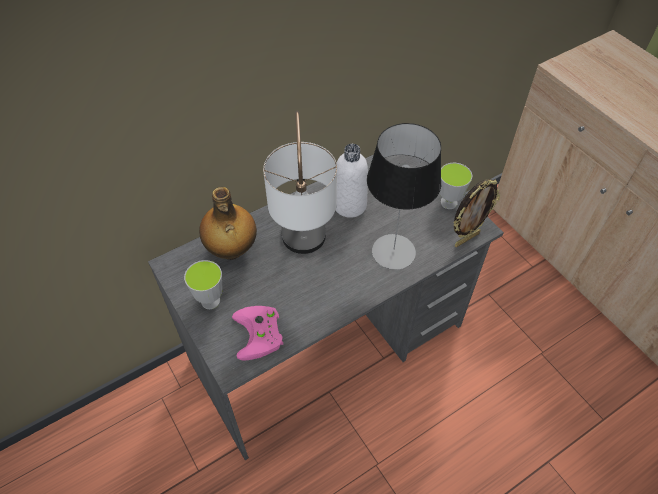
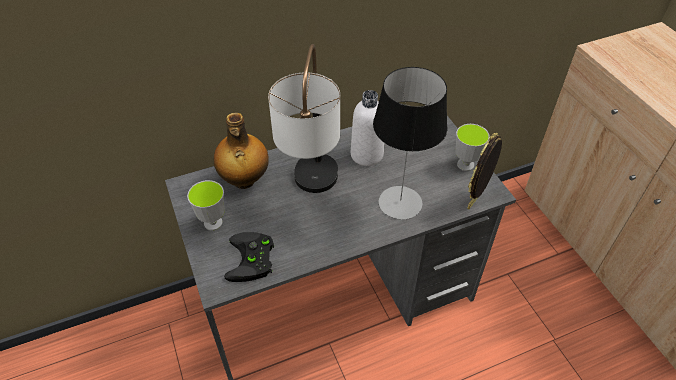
camera: 10 degrees right, 5 degrees down
(260, 335) = (252, 261): pink game controller -> black game controller
(466, 238) = (476, 200): picture frame -> picture frame turned 150 degrees clockwise

